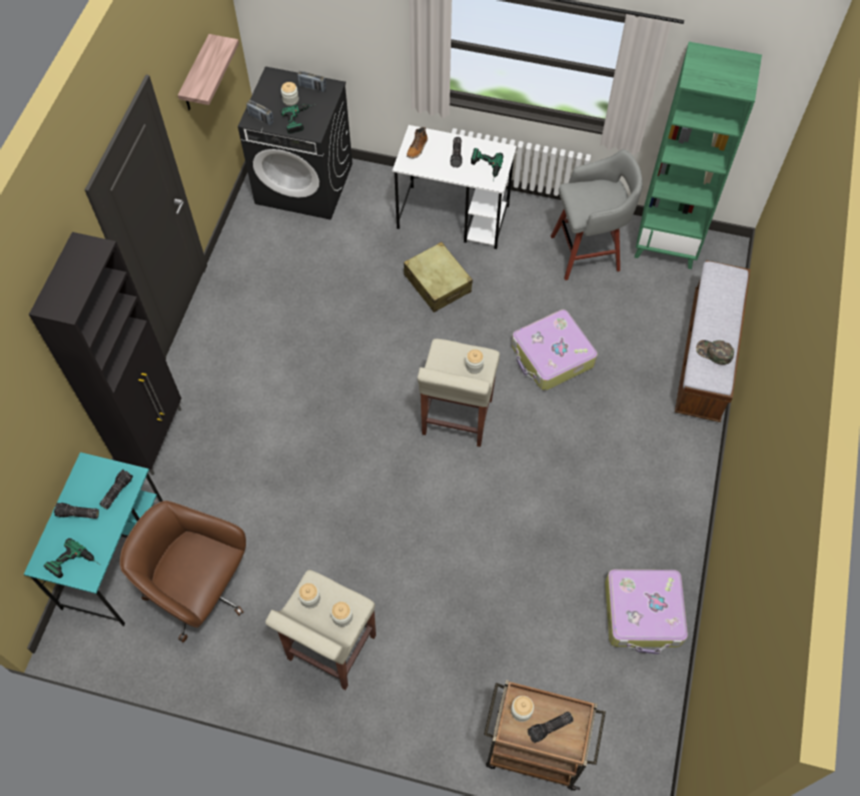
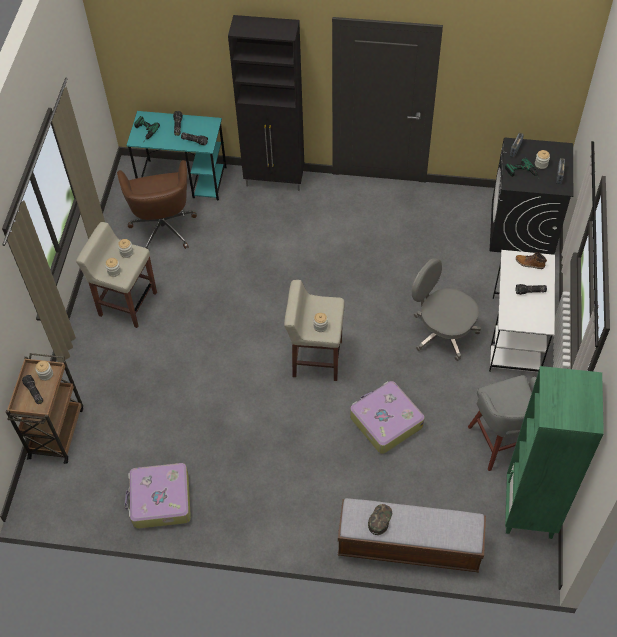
camera: 85 degrees right, 5 degrees down
(196, 76) = (500, 78): shelf -> none
(200, 592) = (163, 227): brown office chair -> brown office chair turned 150 degrees clockwise
(437, 283) = (442, 332): beige suitcase -> grey office chair
(485, 168) = (521, 313): power drill -> none

